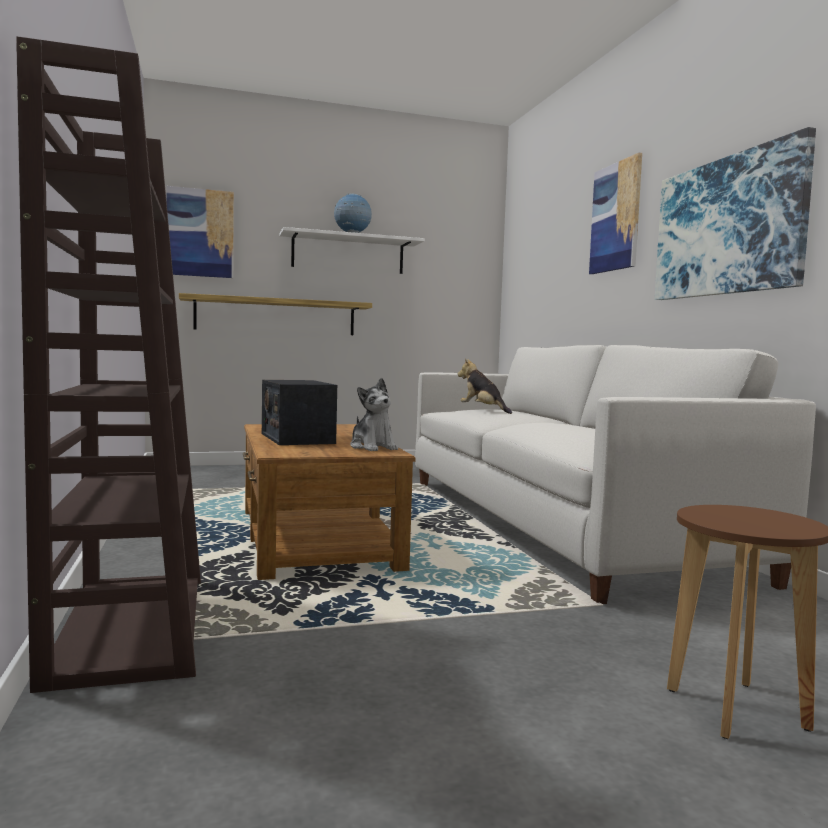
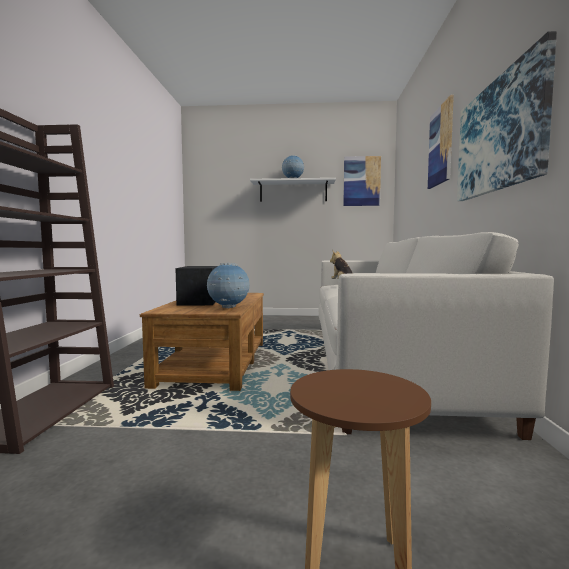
camera: 20 degrees right, 0 degrees up
(200, 233) = (210, 186): picture -> picture (361, 181)
(276, 316) = (252, 230): shelf -> none
(373, 447) = (228, 308): plush toy -> globe

